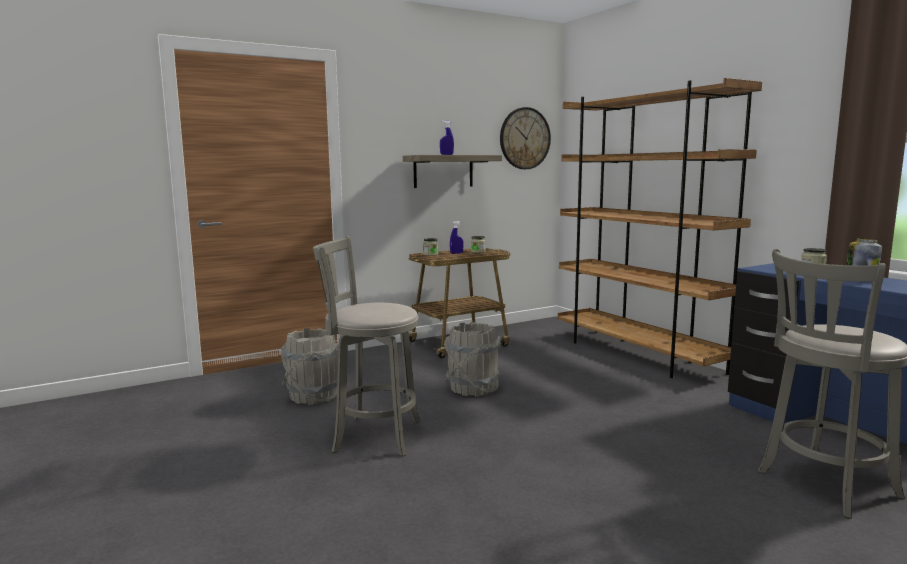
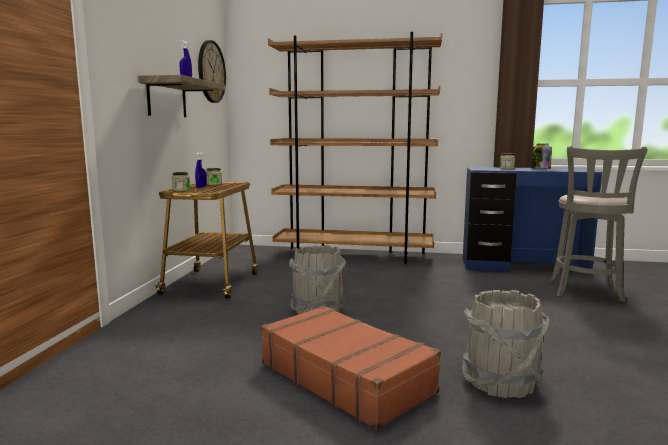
camera: 50 degrees left, 0 degrees up
(314, 396) = (195, 374): grey bucket -> grey bucket (501, 383)
(372, 435) = (346, 377): grey stool -> brown suitcase

